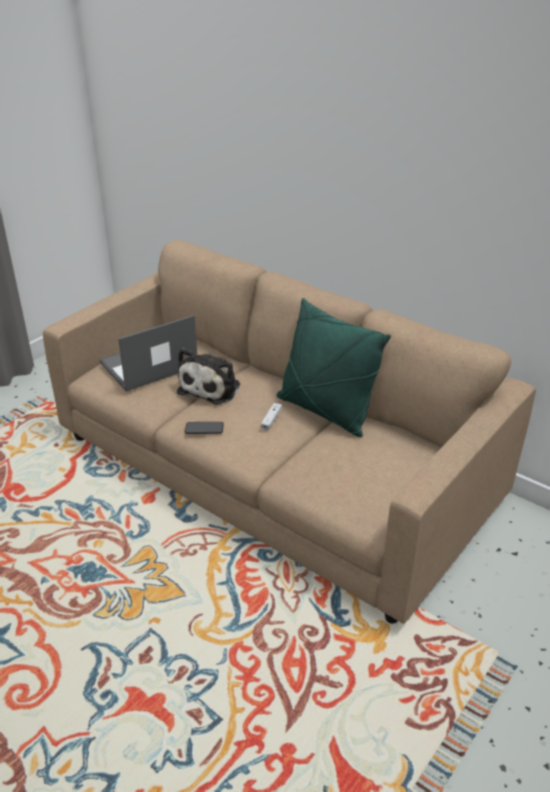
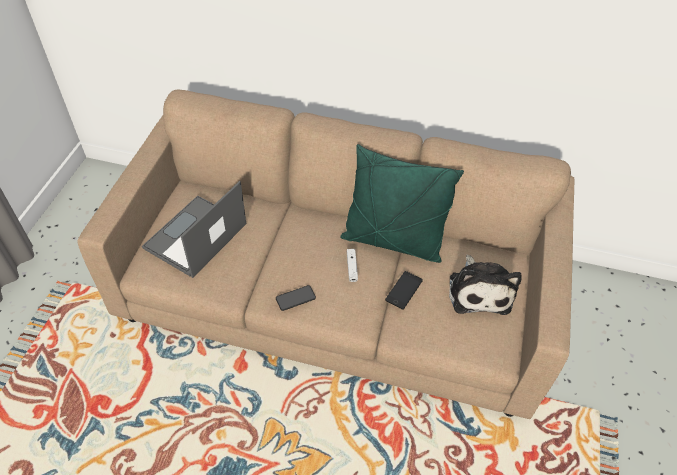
camera: 25 degrees left, 15 degrees up
(212, 387) = (273, 244): plush toy -> plush toy (479, 290)
(309, 449) = (404, 290): none -> phone

